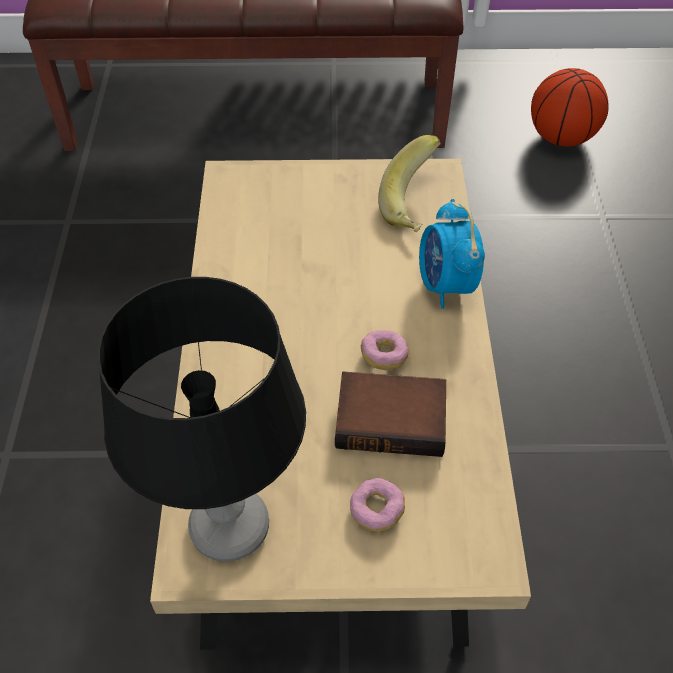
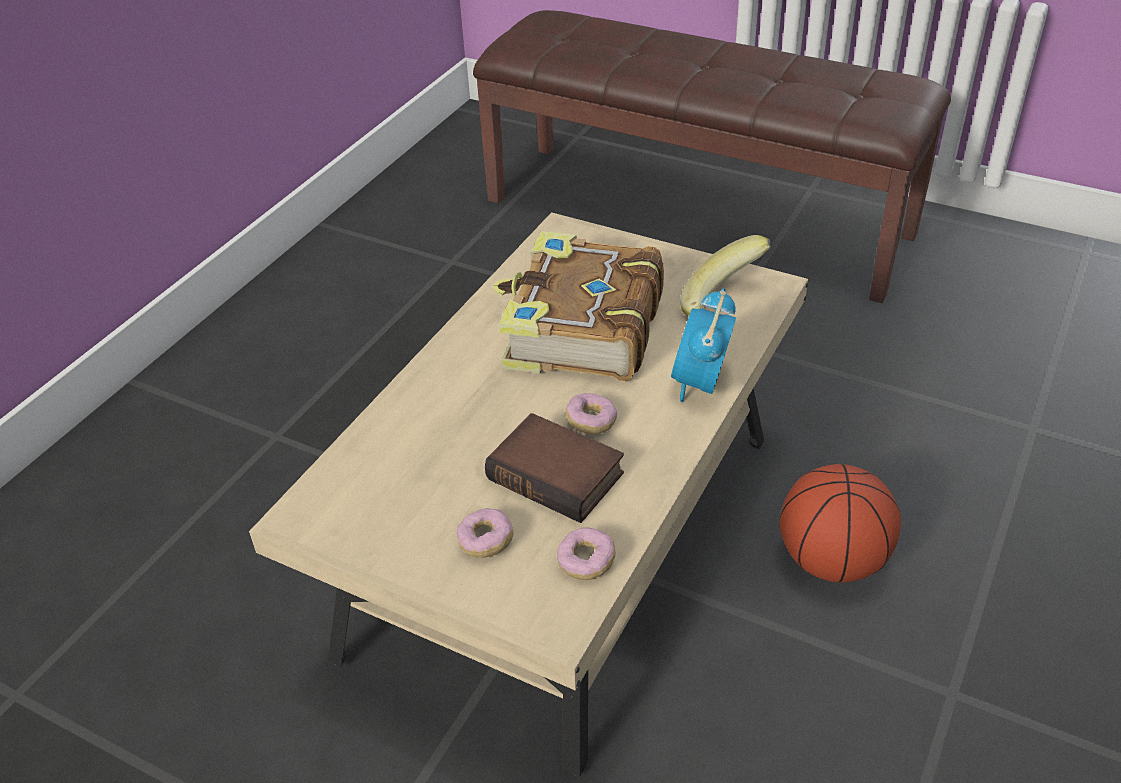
camera: 30 degrees right, 10 degrees down
(230, 526) = (352, 503): black table lamp -> none
(313, 270) = (580, 330): none -> book
(472, 492) = (586, 562): none -> donut
(560, 138) = (1035, 332): basketball -> basketball (831, 560)

